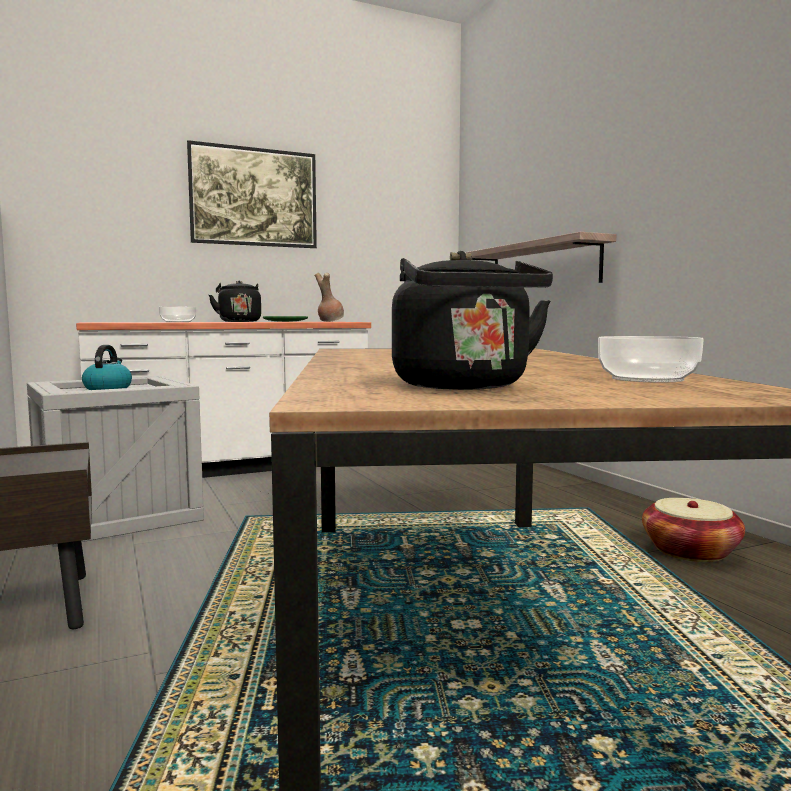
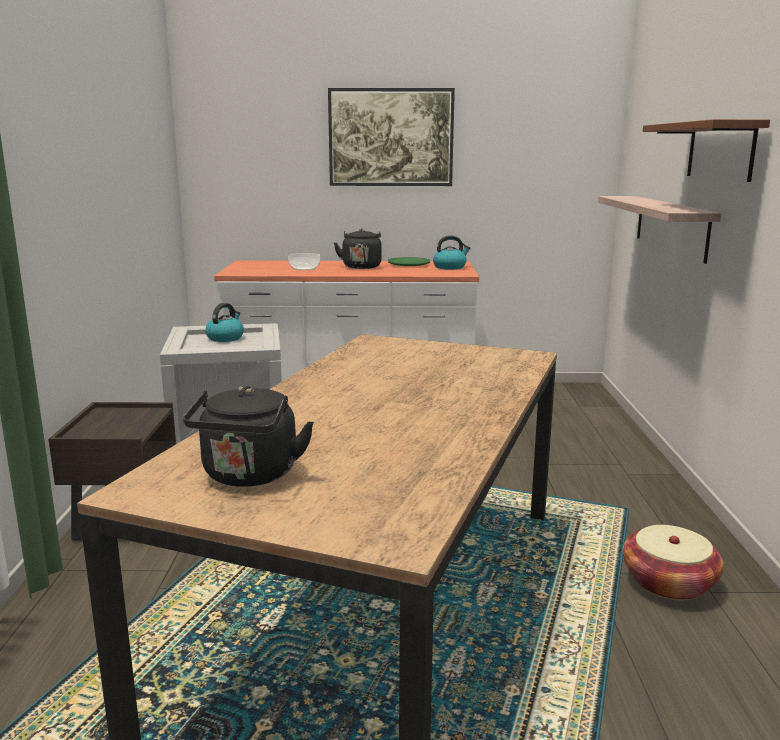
camera: 25 degrees right, 10 degrees up
(329, 321) = (450, 267): brown vase -> kettle
(605, 184) = (720, 151): none -> brown shelf
(648, 379) = (407, 481): bowl -> none

